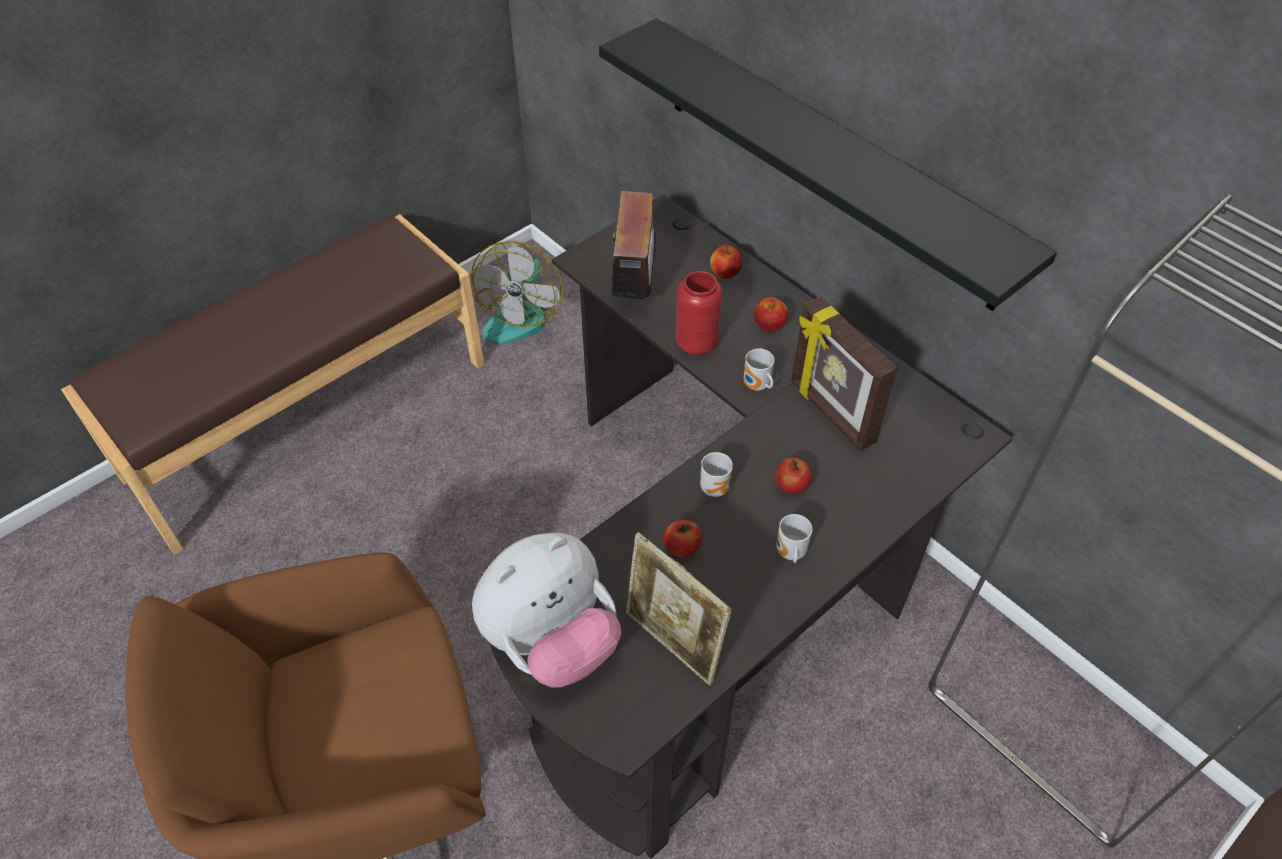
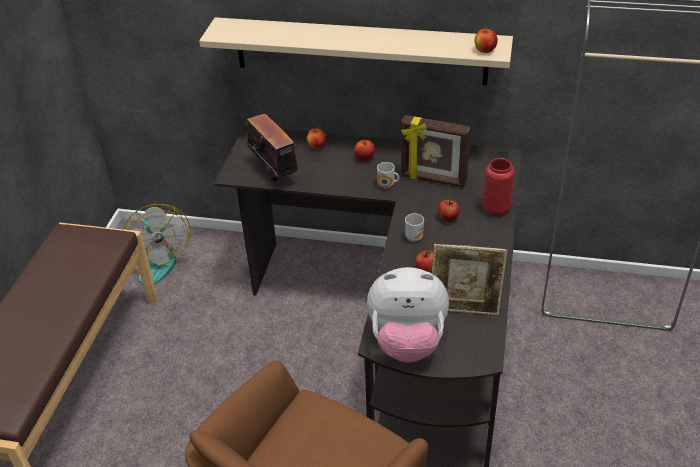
camera: 35 degrees left, 10 degrees down
(552, 641) = (407, 342): plush toy -> plush toy turned 75 degrees clockwise
(696, 344) = (337, 183): red vase -> red vase (496, 209)
(789, 553) = (476, 244): mug -> none
(826, 161) = (360, 51): black shelf -> beige shelf
(979, 257) = (485, 50): none -> apple

